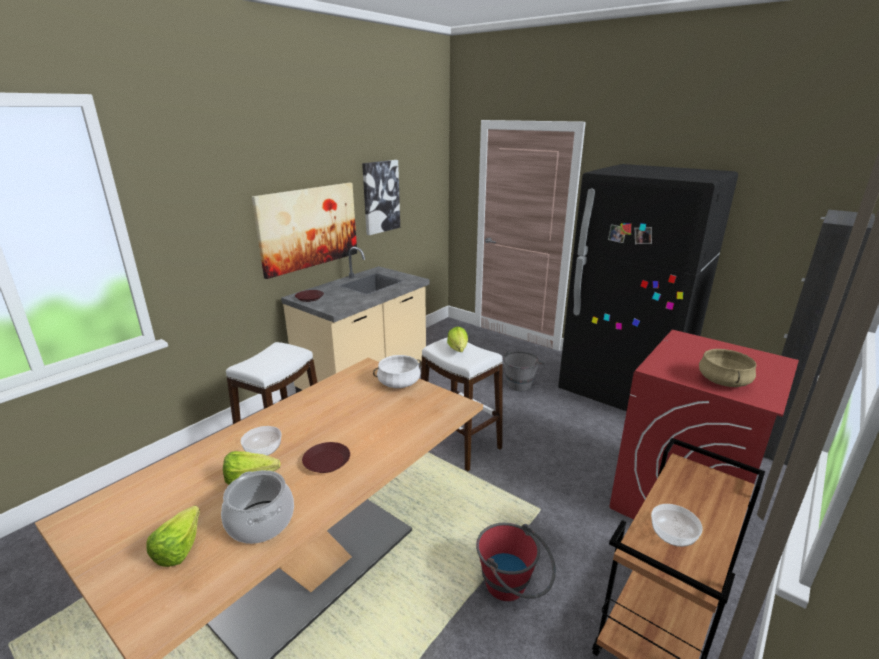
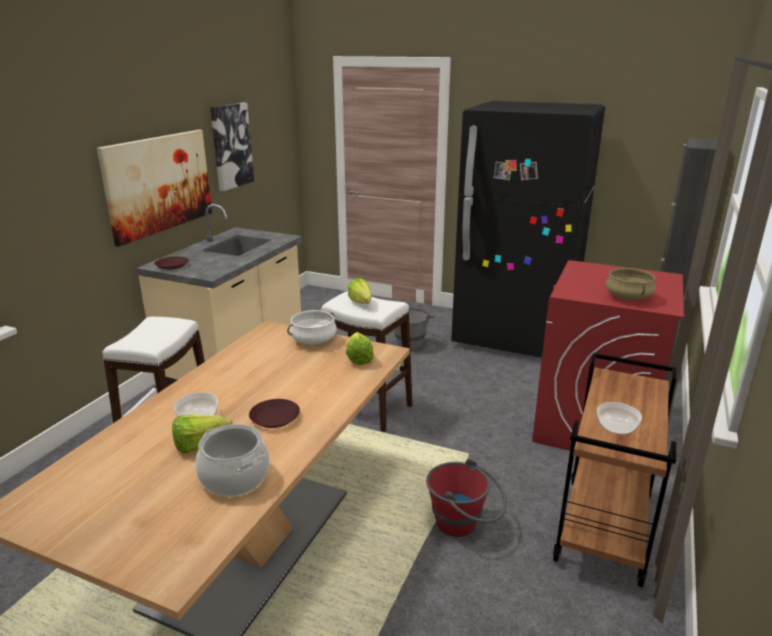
camera: 15 degrees left, 0 degrees up
(184, 545) = (162, 510): lettuce -> lettuce (359, 357)

